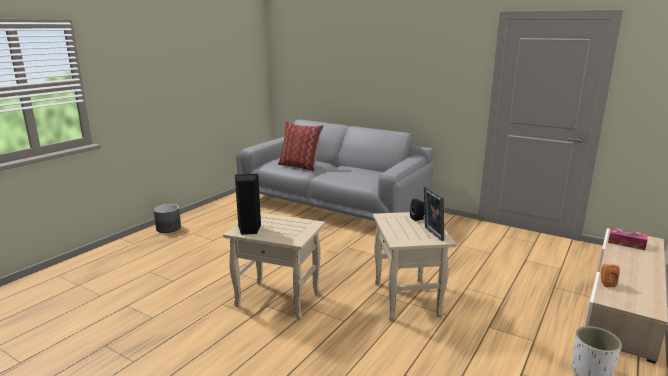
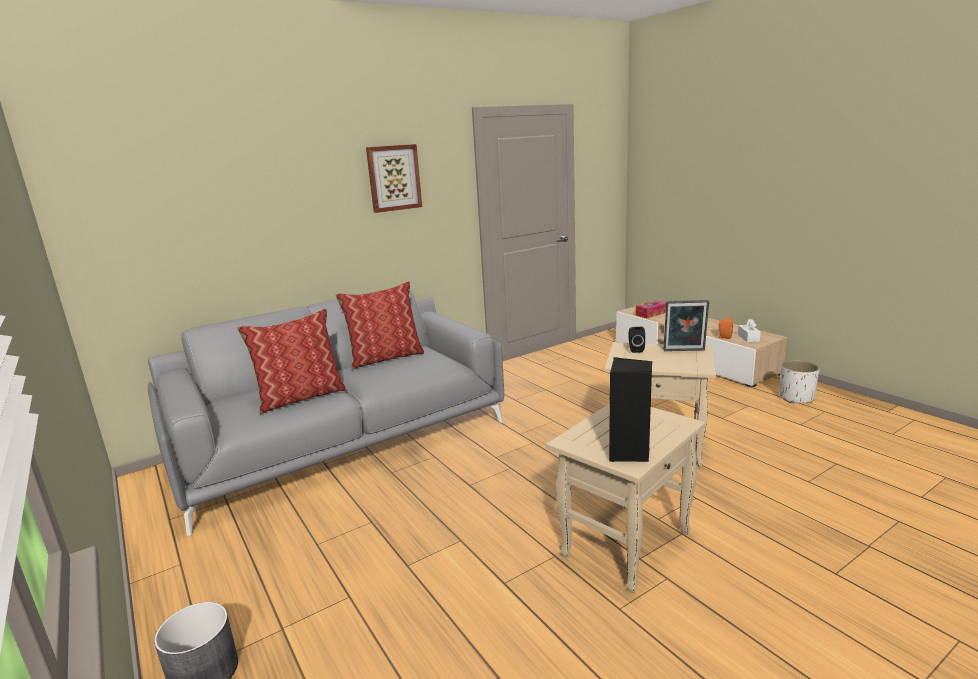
camera: 65 degrees left, 0 degrees up
(362, 169) = (385, 358): none -> pillow
(424, 59) = (394, 178): none -> picture
(624, 297) = (748, 338): none -> white tissue box

